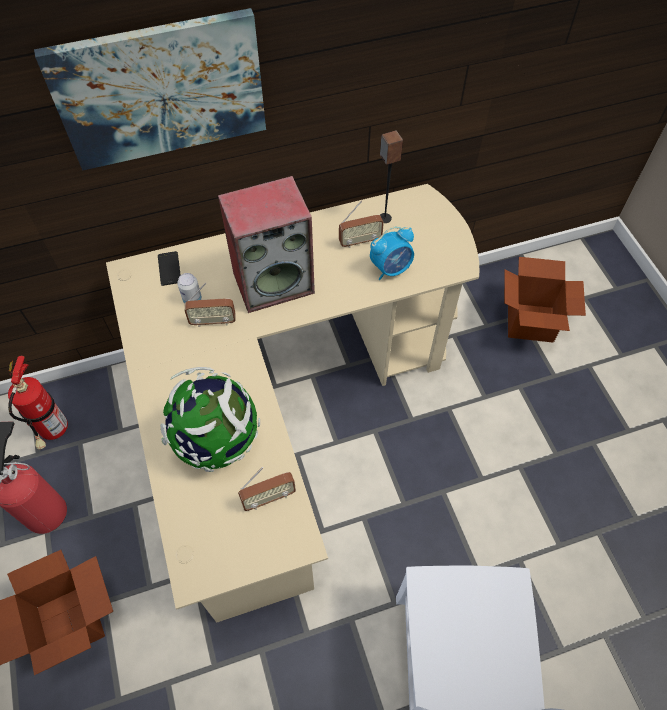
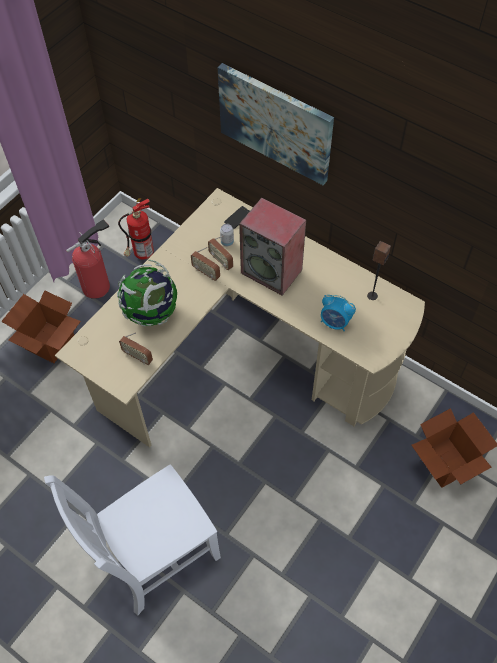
camera: 55 degrees right, 0 degrees up
(360, 241) = (341, 294): radio -> radio (206, 273)

